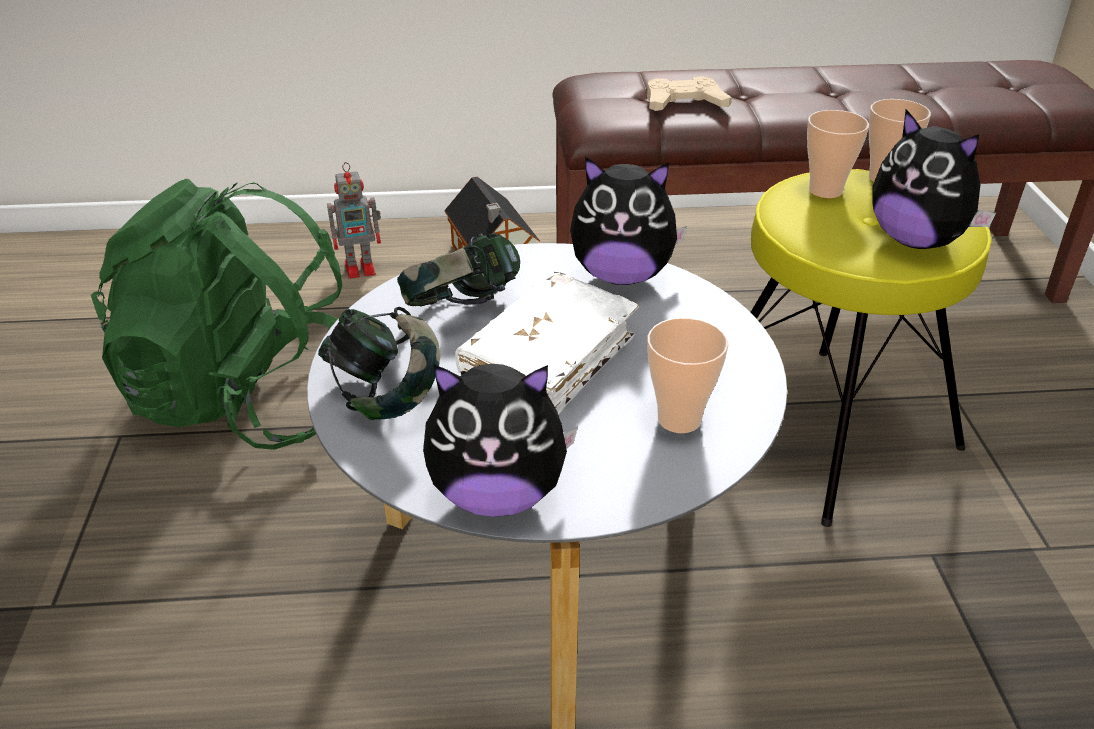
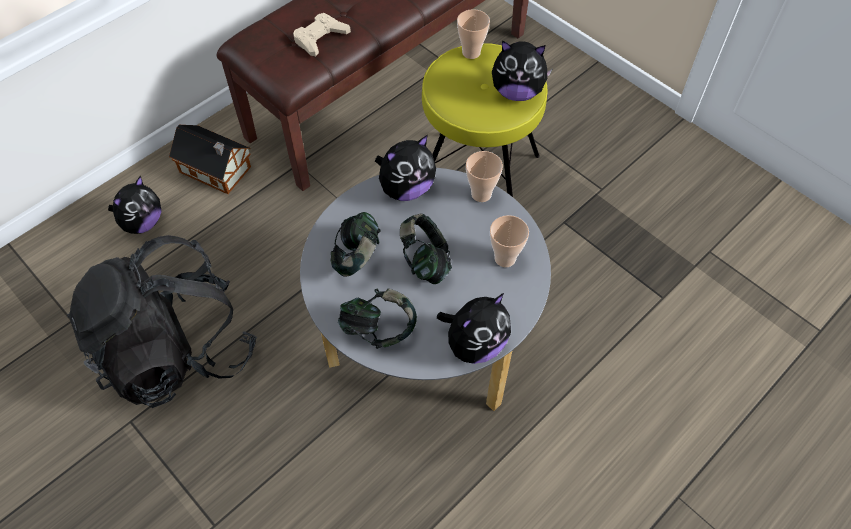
camera: 40 degrees left, 20 degrees up
(248, 399) = (178, 351): green backpack -> black backpack
(362, 268) = (142, 222): toy robot -> plush toy
(549, 360) = (425, 262): white book -> headphones
(825, 191) = (453, 78): cup -> cup (481, 194)

